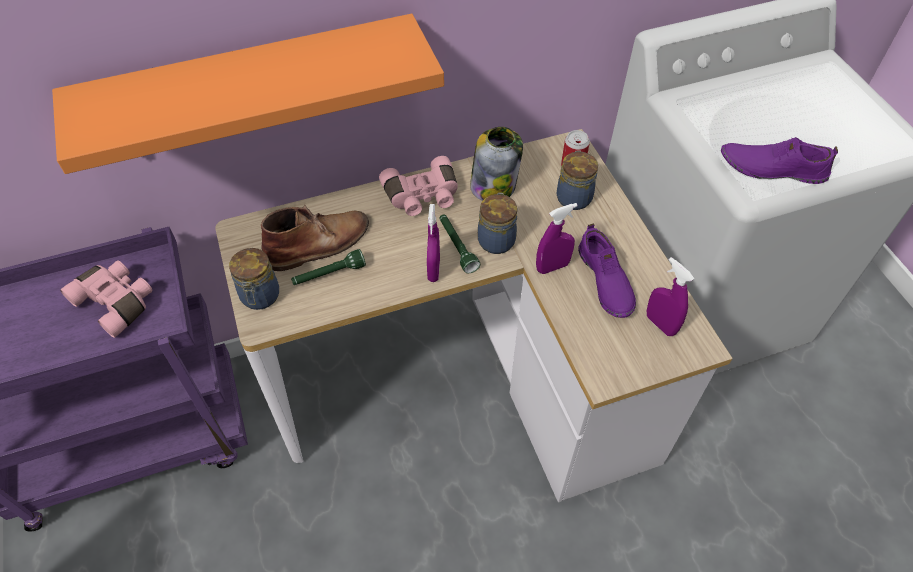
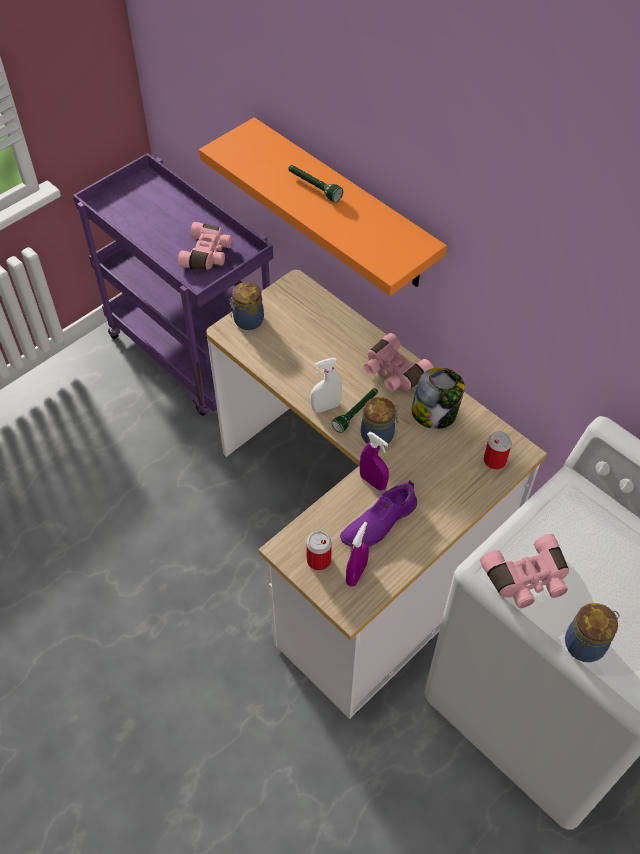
camera: 65 degrees right, 0 degrees up
(318, 244) = (310, 331): brown boot -> none
(329, 275) = (286, 349): green flashlight -> green flashlight (314, 187)
(433, 270) = (326, 407): purple spray bottle -> white spray bottle
(573, 197) = (458, 472): jar -> jar (586, 644)
(631, 351) = (318, 560): none -> can
(772, 168) = (527, 580): purple shoe -> pink binoculars

